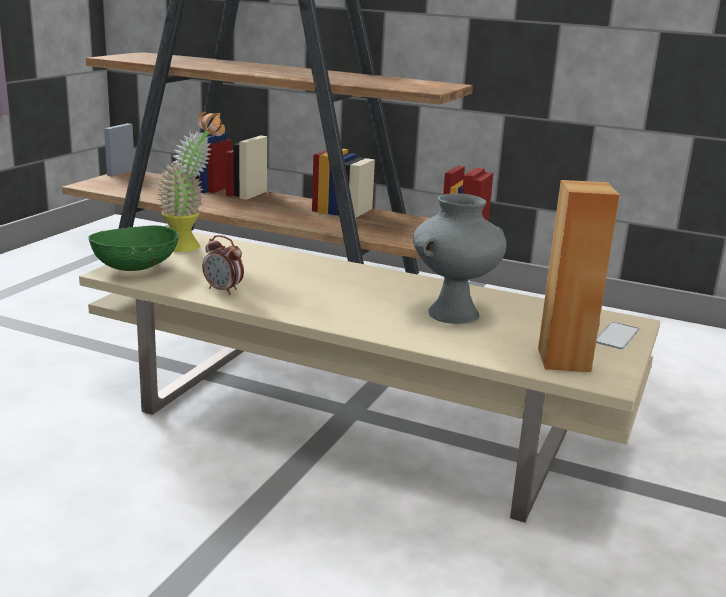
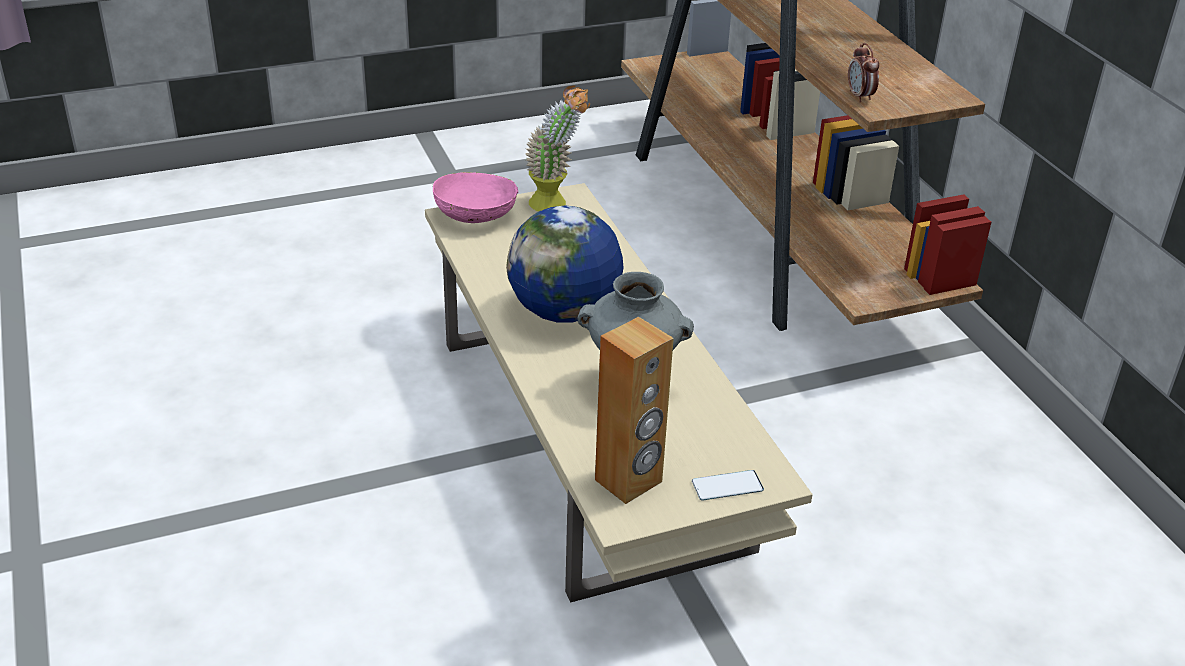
camera: 45 degrees right, 15 degrees up
(135, 267) = (475, 216): green bowl -> pink bowl
(223, 290) = (498, 273): alarm clock -> alarm clock (860, 96)
(320, 294) = (564, 312): none -> globe

